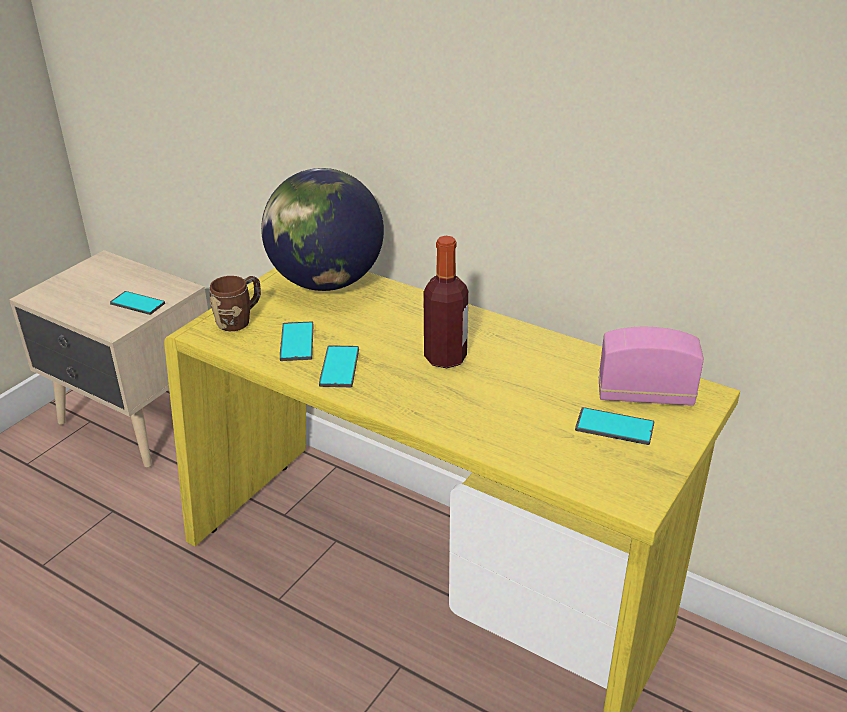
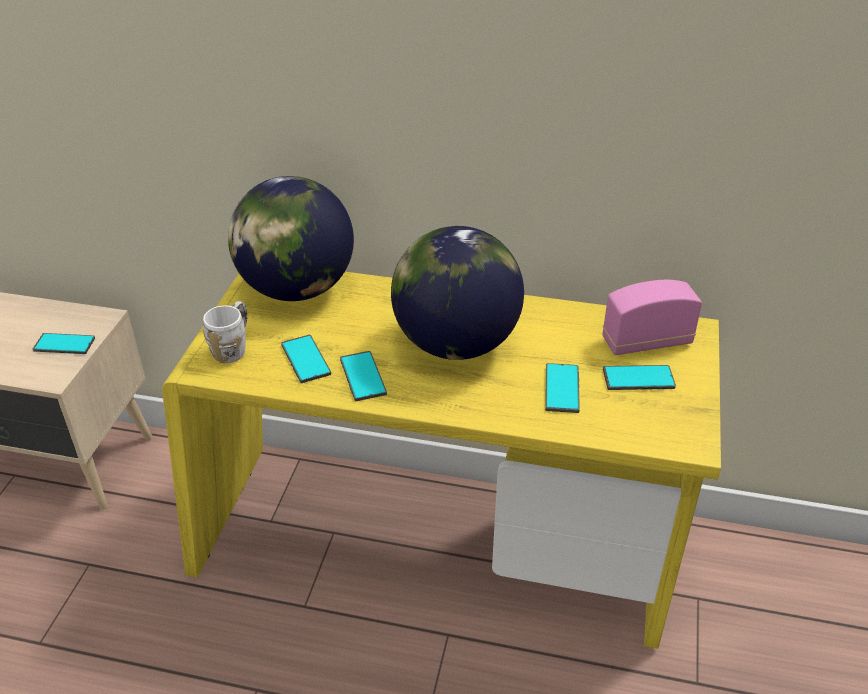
camera: 20 degrees left, 5 degrees up
(239, 319) = (233, 348): brown mug -> white mug
(445, 358) = (456, 344): bottle -> globe
(527, 419) = (562, 388): none -> phone

